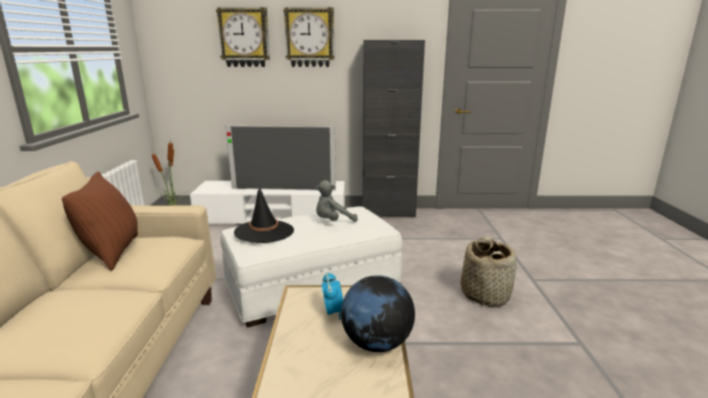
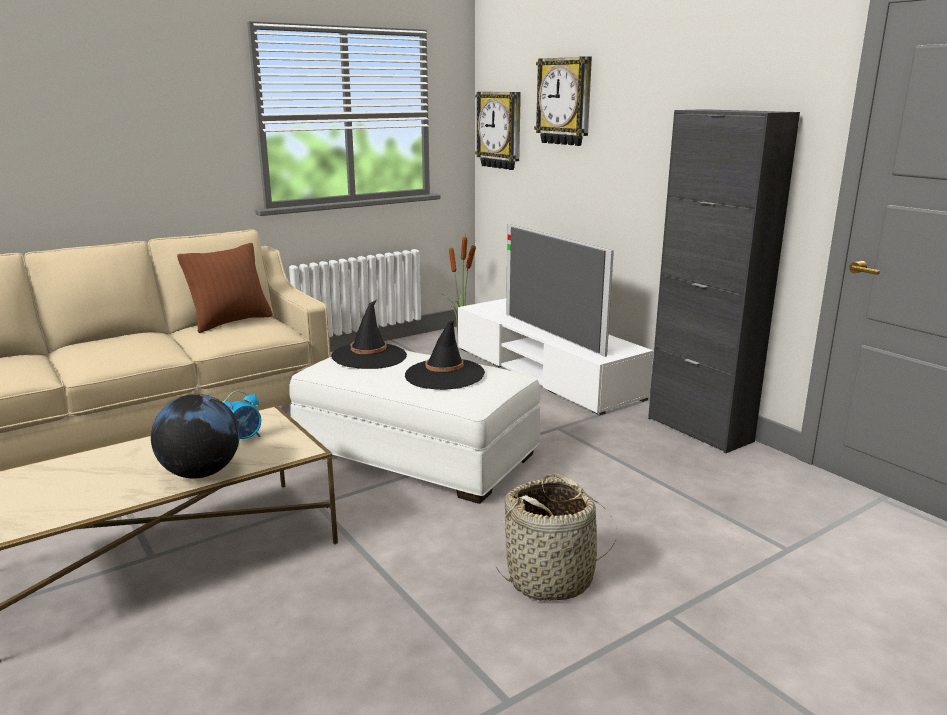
camera: 55 degrees right, 0 degrees up
(310, 37) = (636, 103): wall clock -> wall clock (500, 130)
(333, 221) = (444, 375): grey plush toy -> black hat

